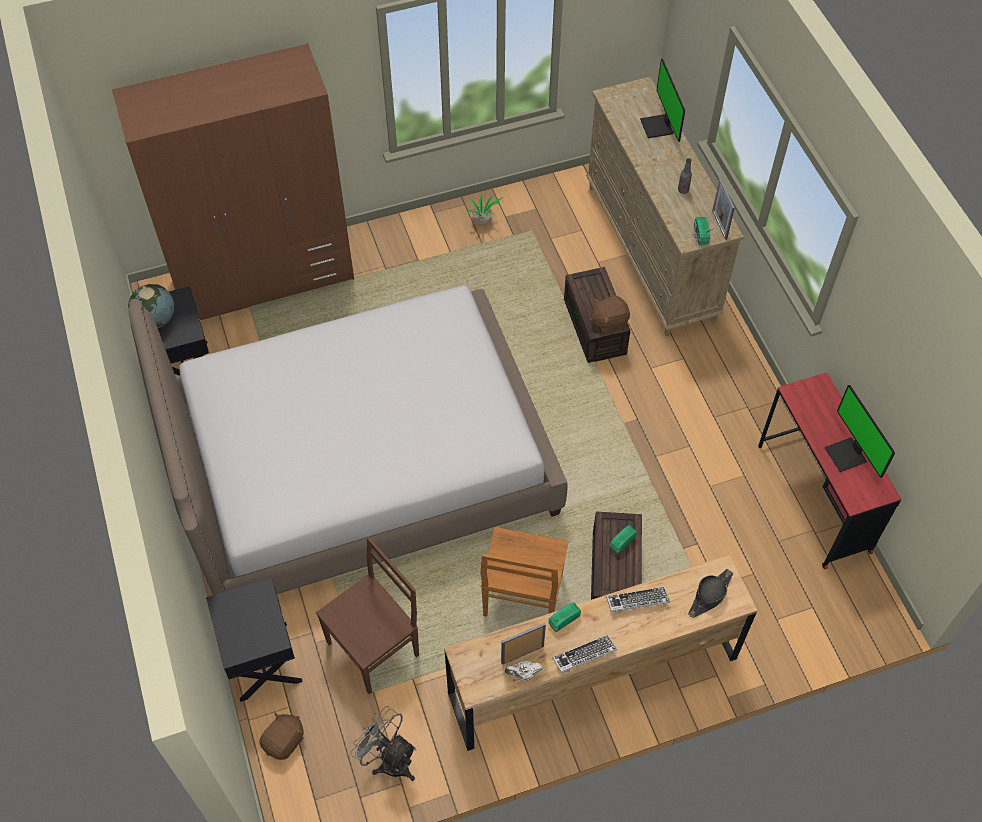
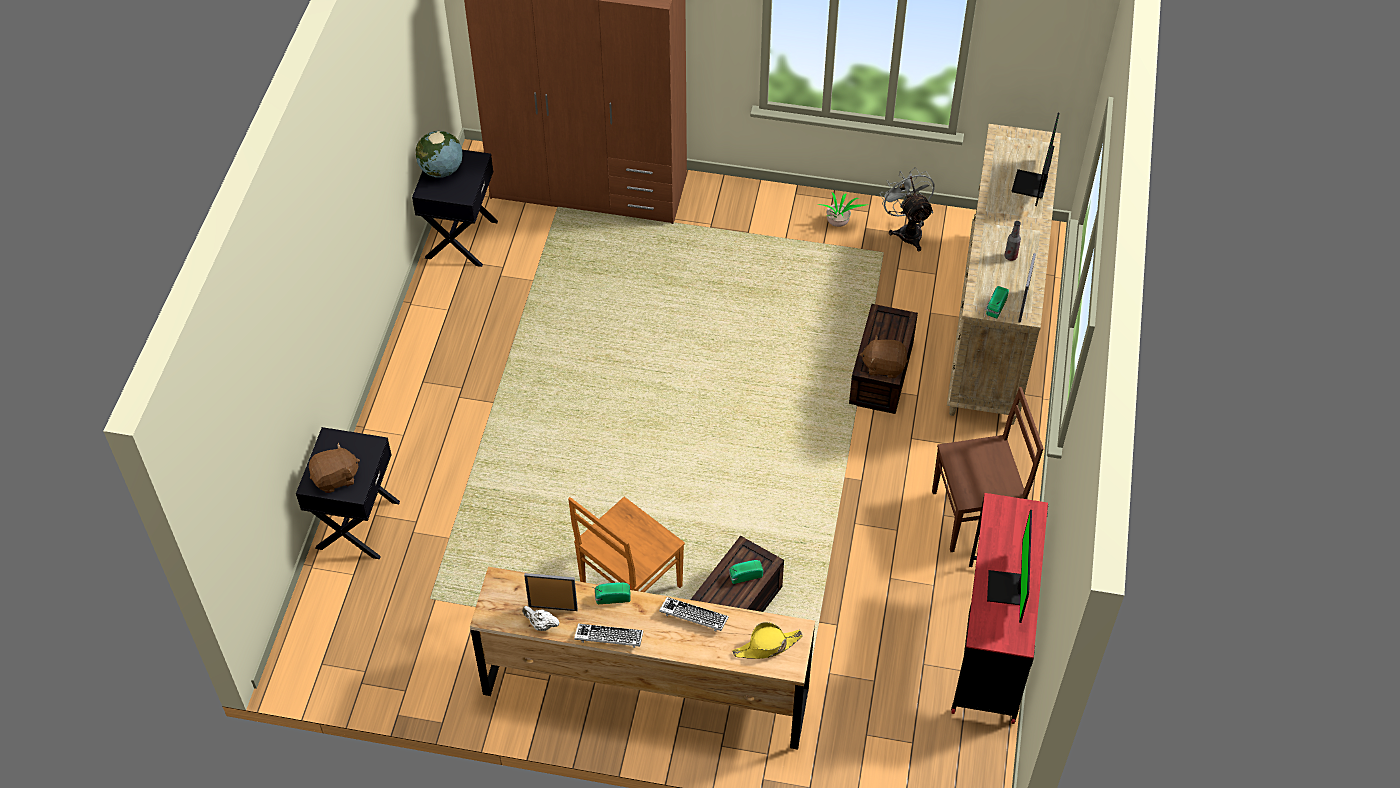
camera: 30 degrees right, 5 degrees down
(284, 741) = (329, 601): brown plush toy -> brown plush toy (336, 478)
(361, 464) = (562, 396): bed -> none
(375, 647) = (463, 563): brown chair -> brown chair (976, 516)
(389, 759) = (409, 665): grey fan -> grey fan (907, 231)
(709, 595) = (767, 646): black hat -> yellow hat

